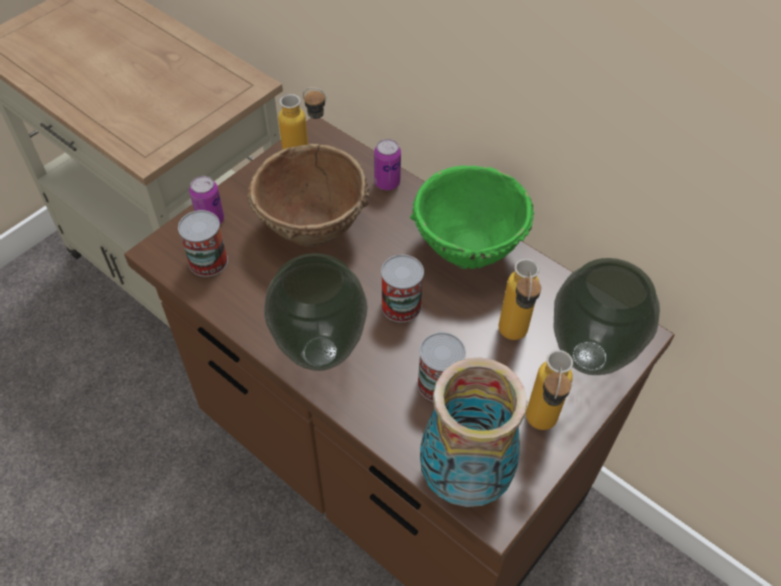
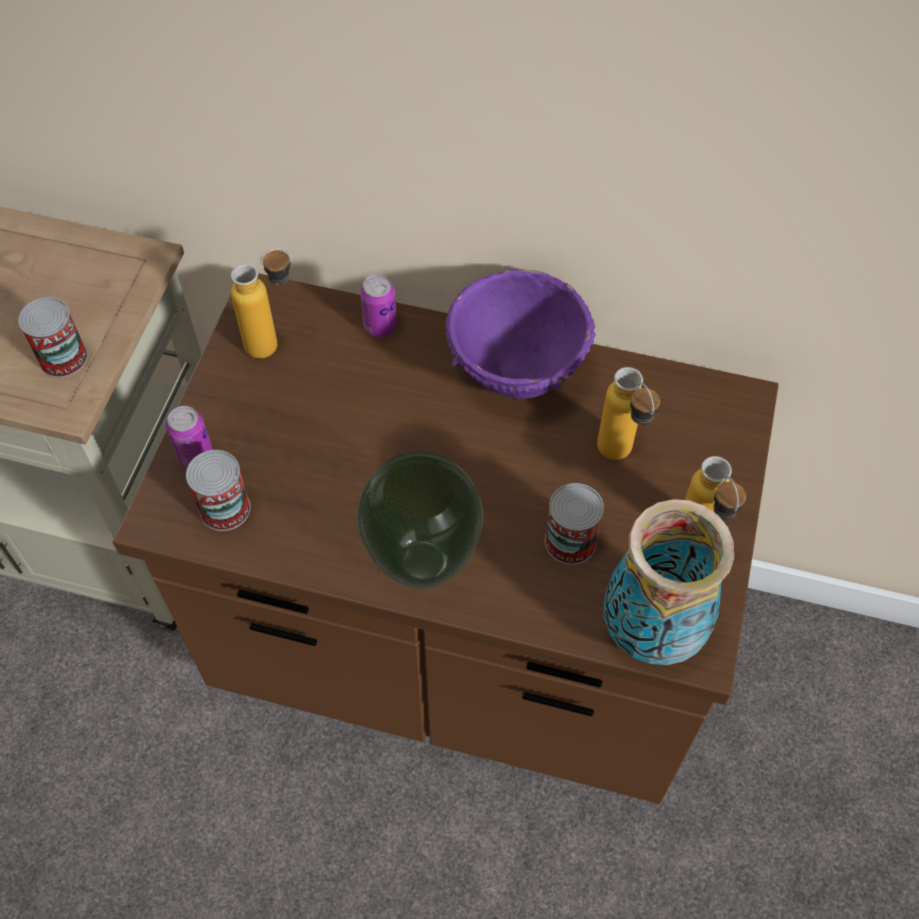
camera: 25 degrees left, 5 degrees up
(312, 228) = (326, 417): brown bowl -> none
(401, 306) = (480, 469): can -> can (63, 358)
(467, 249) = (516, 373): green bowl -> purple bowl
(590, 356) = (708, 443): vase -> none

